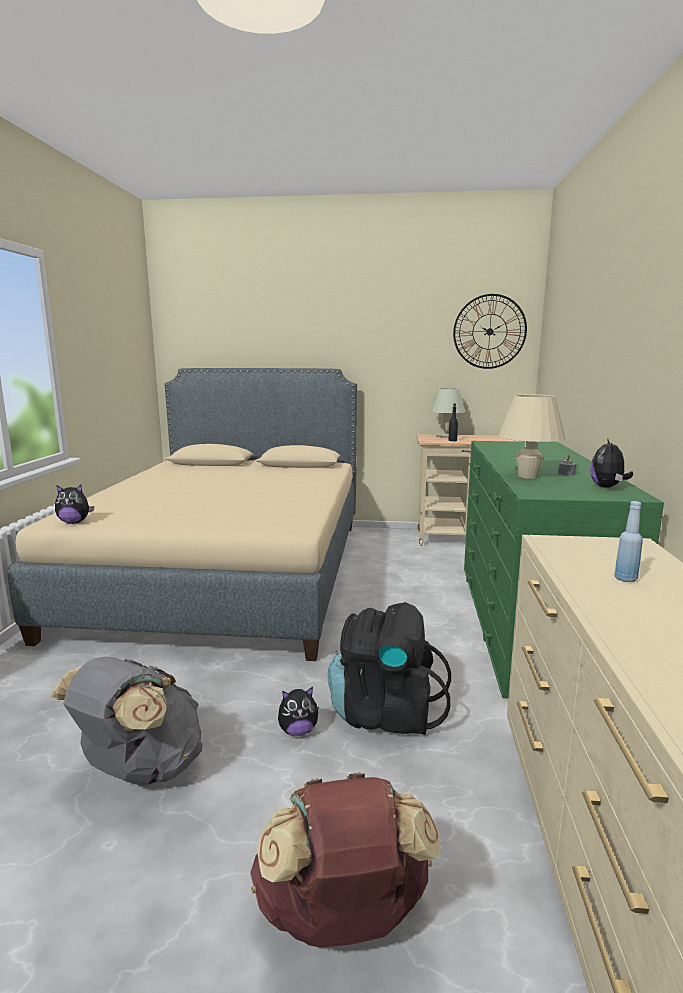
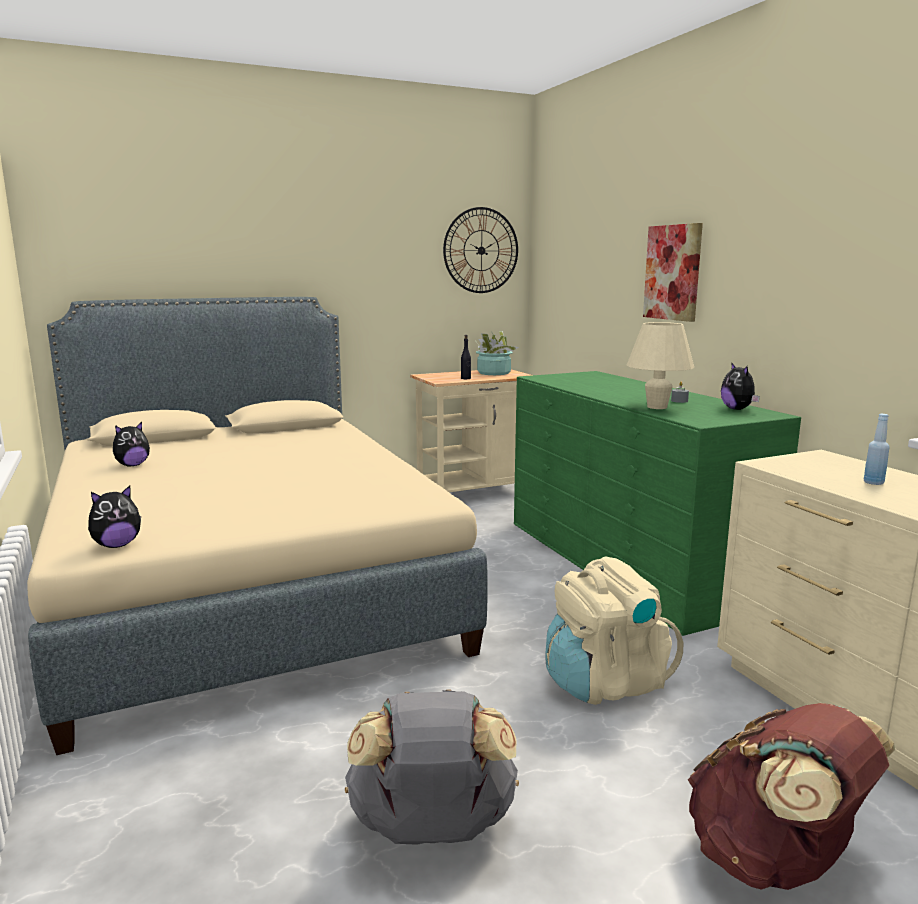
camera: 30 degrees left, 0 degrees up
(298, 731) = (547, 727): plush toy -> plush toy (132, 465)
(385, 713) = (605, 682): black backpack -> beige backpack
(446, 436) = (447, 374): beige table lamp -> none
(486, 438) = (493, 373): none -> potted plant
(606, 348) = (673, 272): none -> picture

